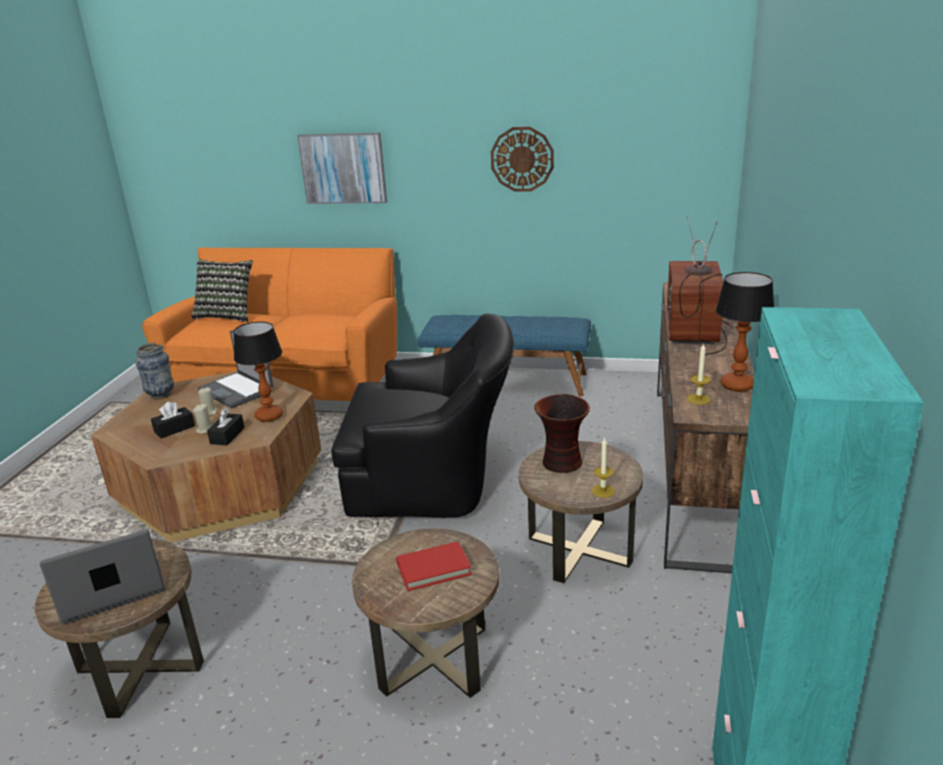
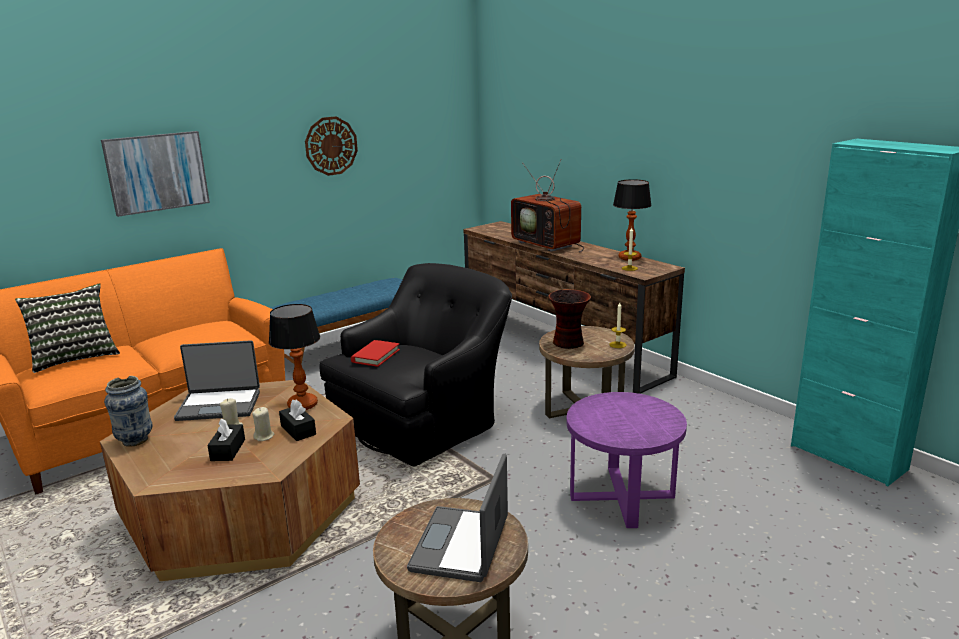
camera: 50 degrees left, 5 degrees down
(433, 569) = (627, 414): red book -> red book (375, 356)
(433, 658) = (622, 496): brown side table -> purple side table

